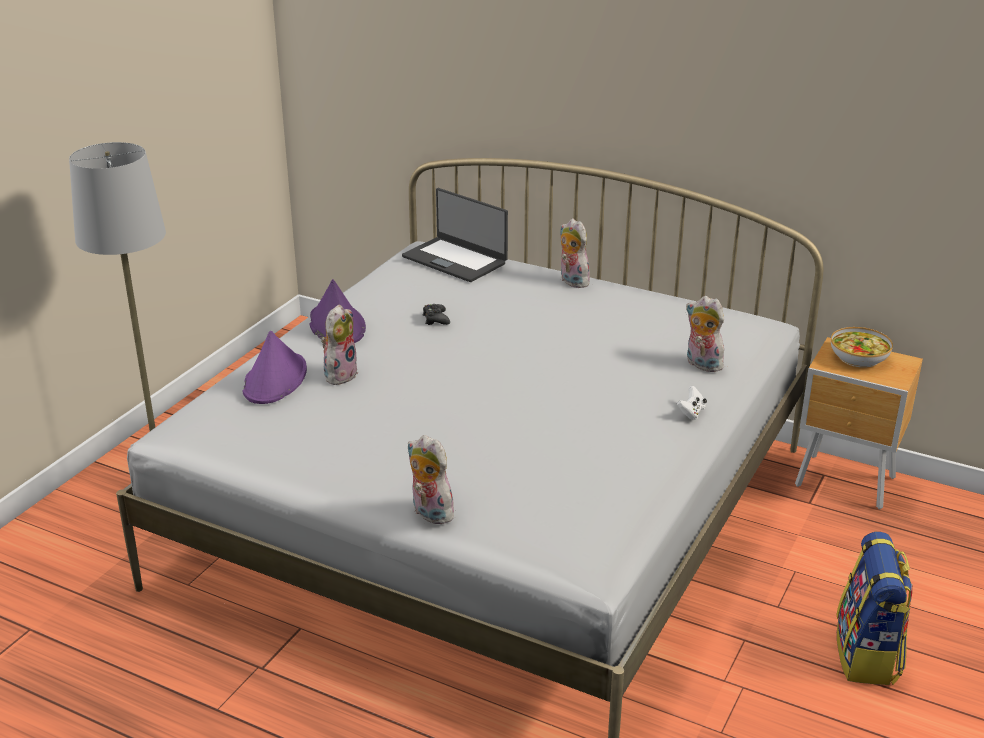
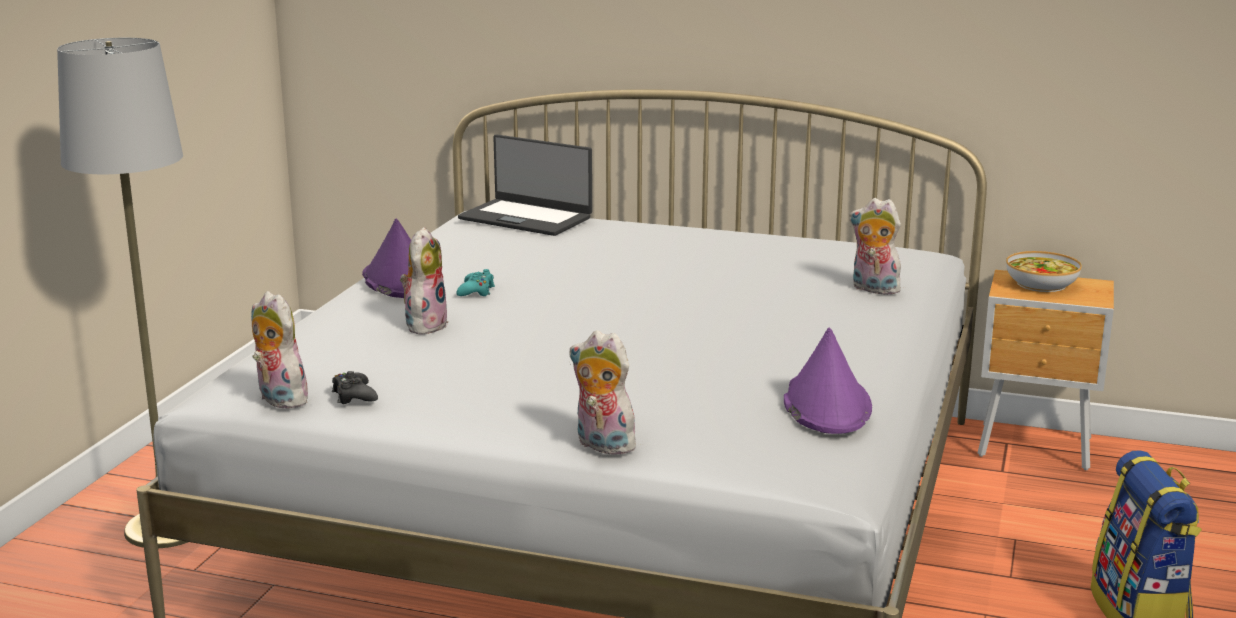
camera: 10 degrees left, 10 degrees down
(275, 380) = (340, 335): purple hat -> purple hat (826, 405)
(390, 340) = (476, 291): none -> turquoise game controller
(435, 319) = (526, 269): black game controller -> black game controller (354, 396)
(571, 281) = (678, 229): plush toy -> plush toy (278, 399)
(691, 412) = (884, 331): white game controller -> none

